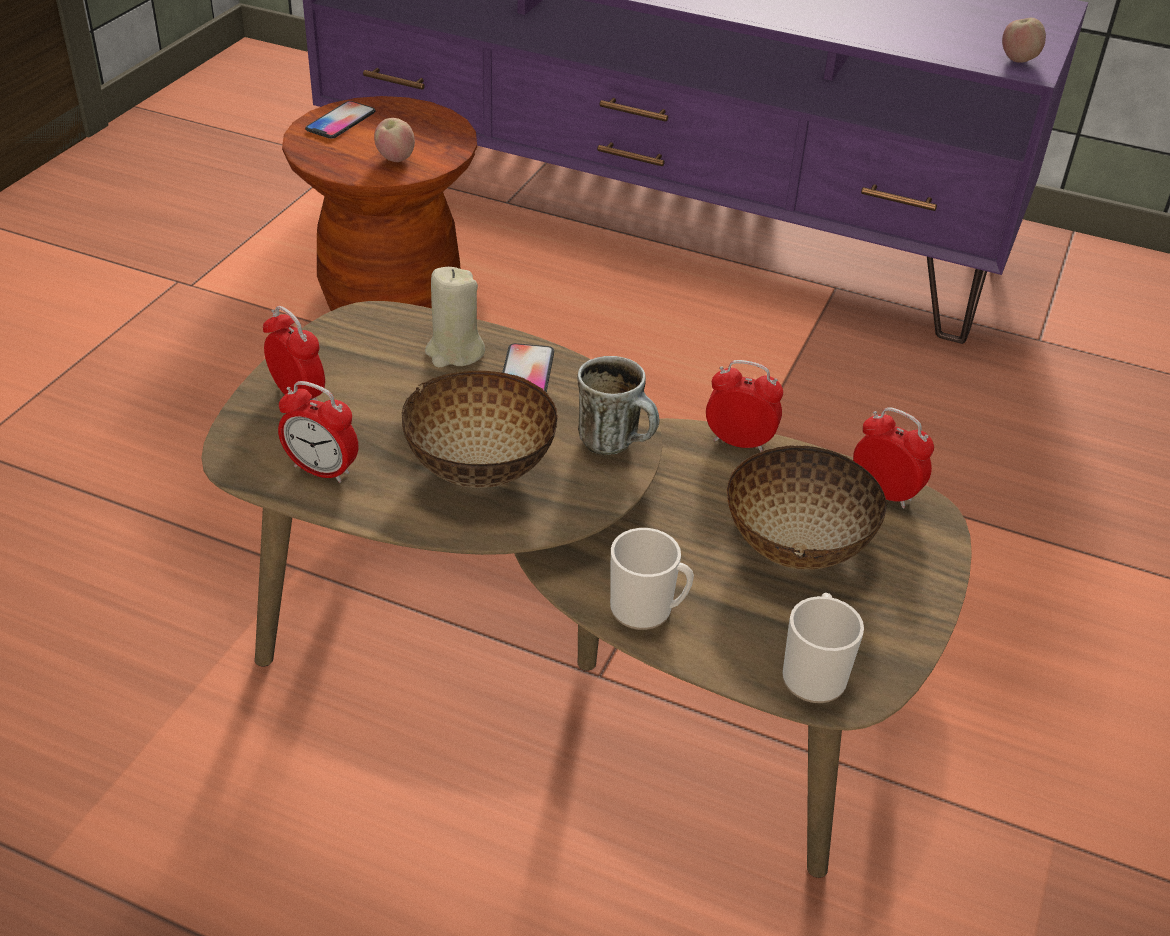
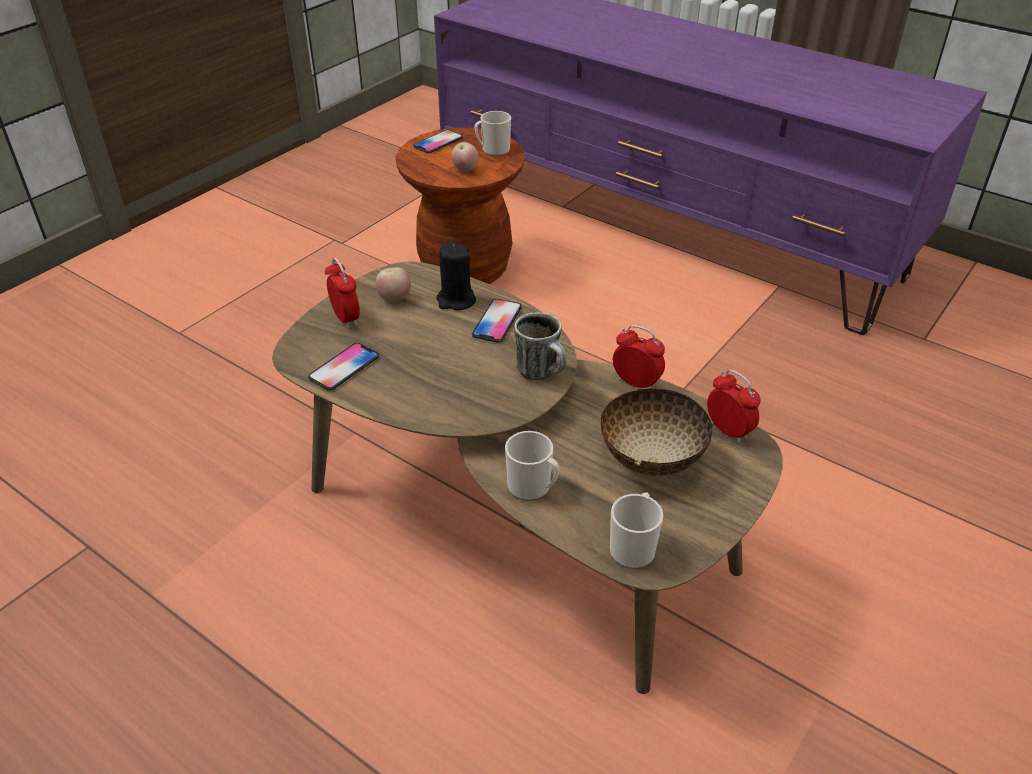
camera: 15 degrees right, 0 degrees up
(322, 470) = (344, 367): alarm clock -> phone
(426, 127) = (493, 150): none -> mug
(454, 352) = (456, 300): beige candle -> black candle
(482, 469) = (447, 379): bowl -> none
(1018, 60) = (913, 131): apple -> apple (394, 299)

